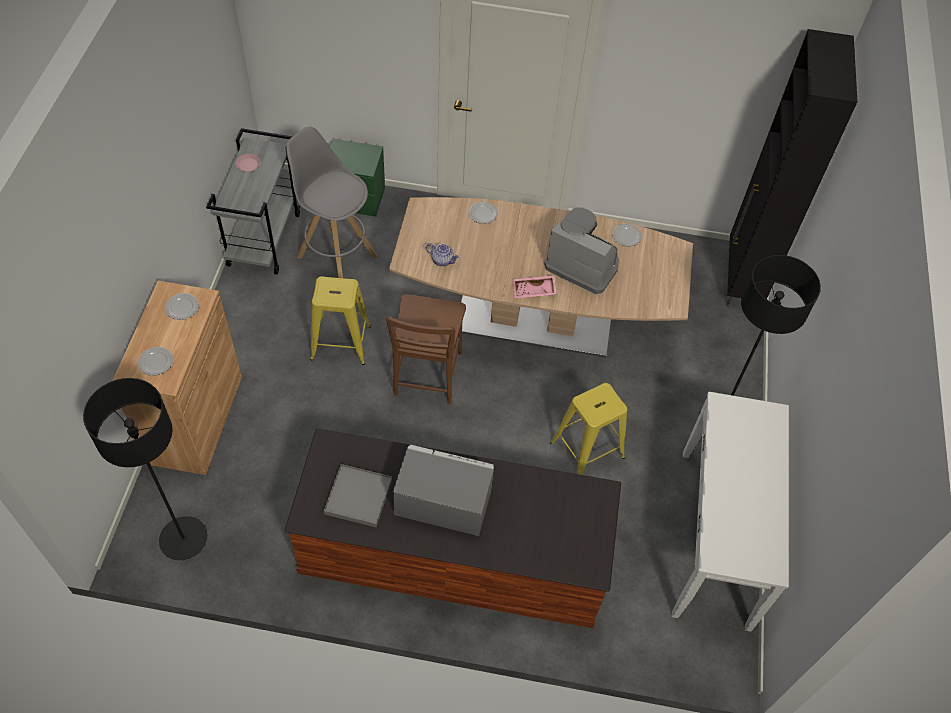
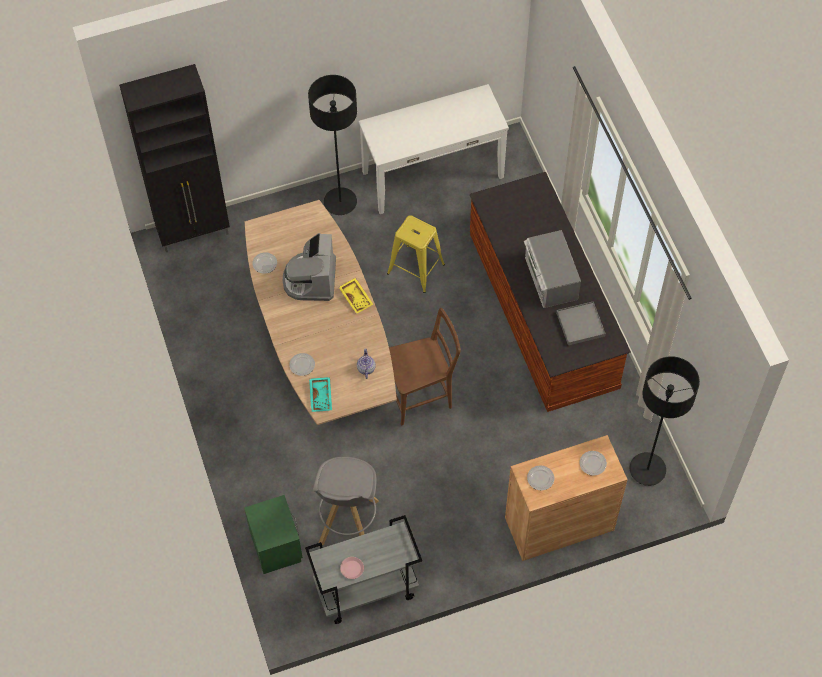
camera: 115 degrees left, 5 degrees up
(341, 342) = (430, 469): yellow stool -> none
(436, 213) = (321, 396): none -> turquoise tray
(534, 291) = (356, 298): pink tray -> yellow tray

